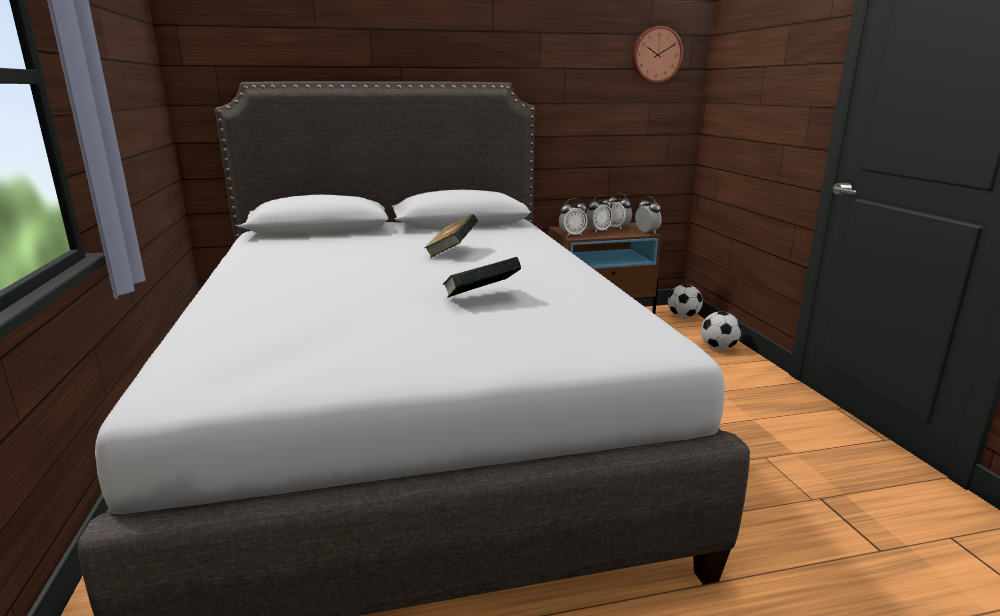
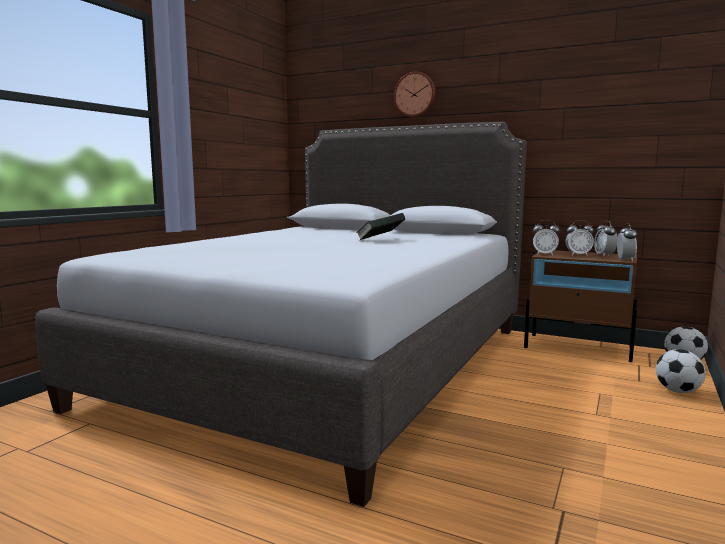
camera: 40 degrees right, 10 degrees down
(481, 299) = (322, 254): book -> none
(656, 55) = (664, 88): wall clock -> wall clock (415, 95)

